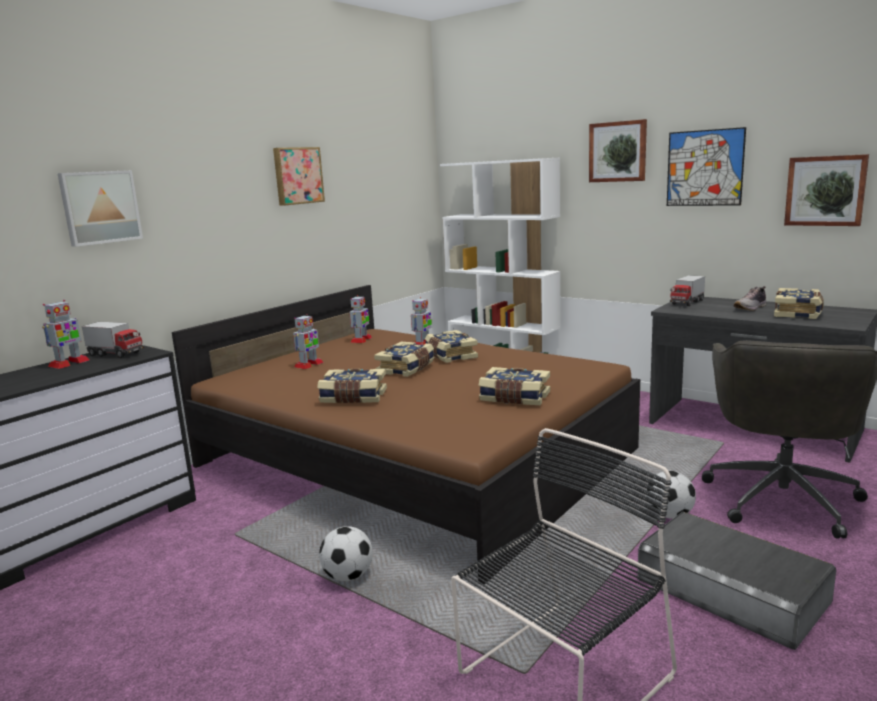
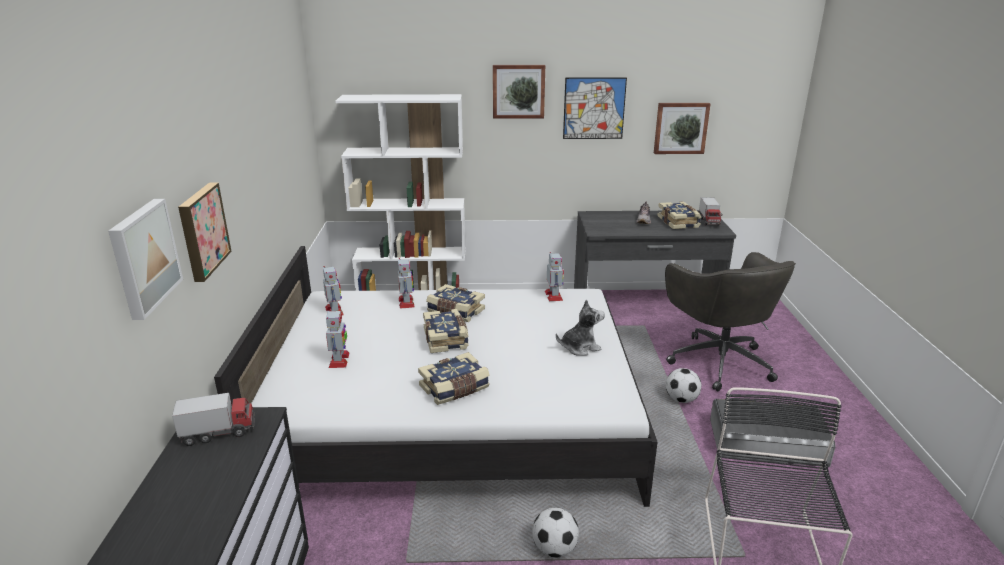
camera: 40 degrees left, 10 degrees up
(69, 363) = (186, 468): toy robot -> toy robot (554, 296)
(297, 175) = (249, 146): picture -> picture (202, 230)
(412, 458) = (453, 416): brown bed -> white bed
(514, 398) = (580, 347): book -> plush toy
(686, 302) = (595, 221): toy truck -> toy truck (708, 221)

